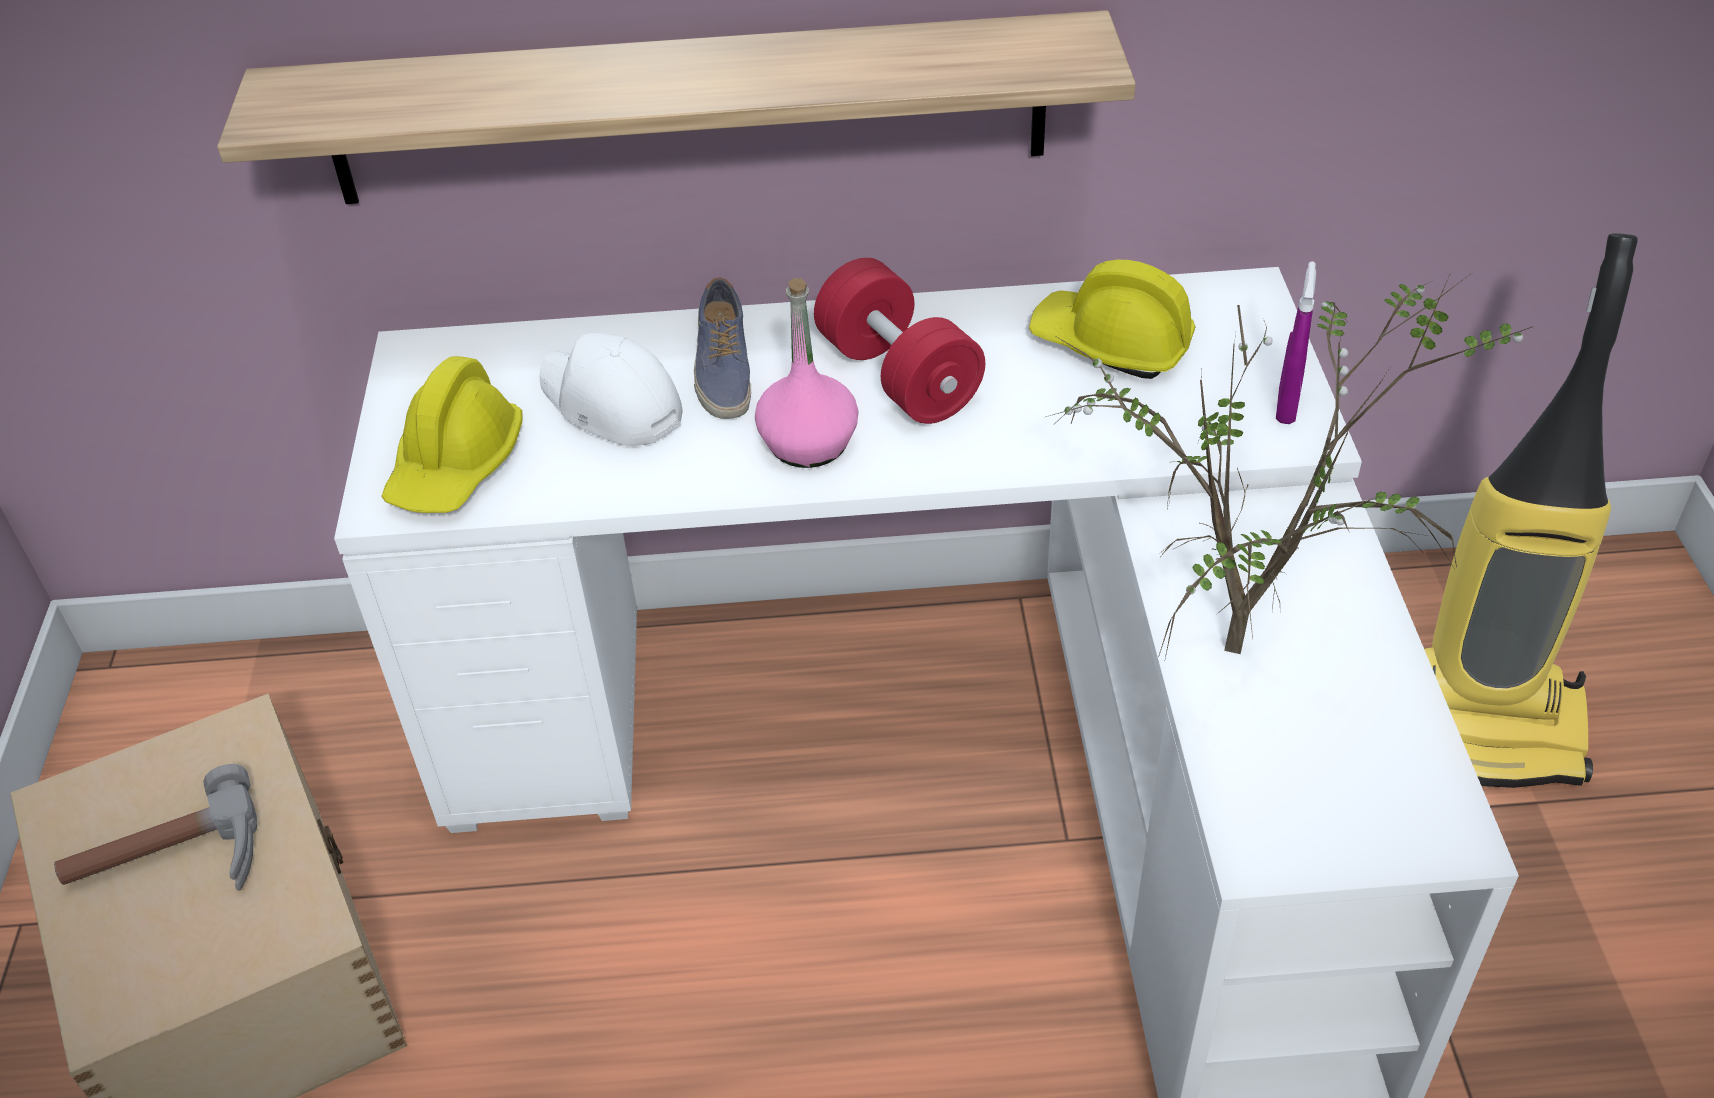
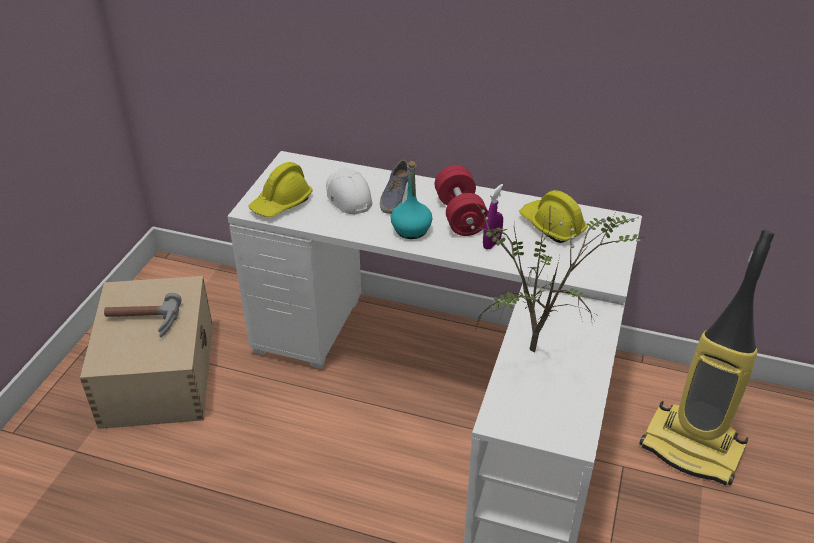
camera: 20 degrees right, 5 degrees down
(688, 110) = (407, 92): shelf -> none
(809, 443) = (411, 230): pink bottle -> turquoise bottle
(1286, 407) = (608, 268): purple spray bottle -> purple spray bottle (492, 243)

